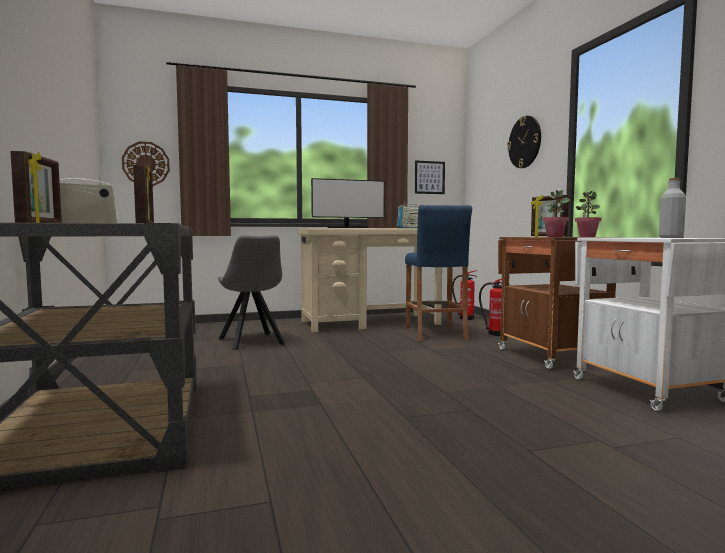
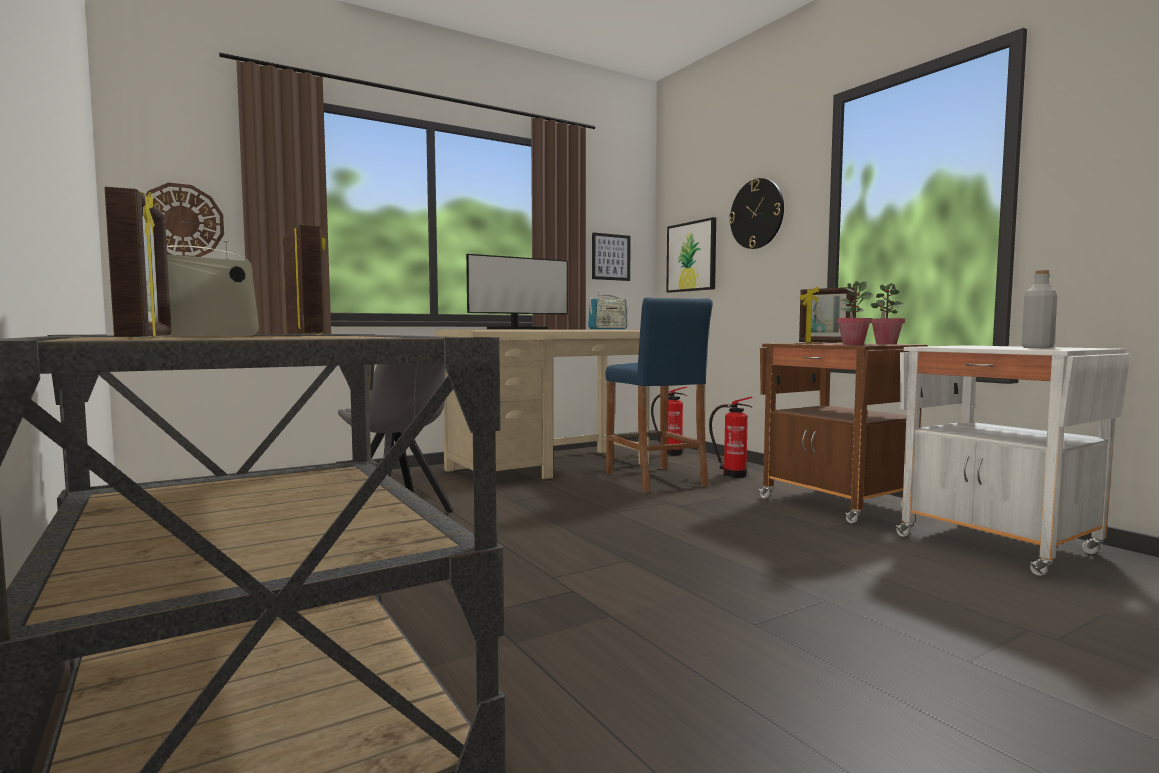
camera: 15 degrees left, 0 degrees up
(486, 175) = (691, 256): none -> picture

